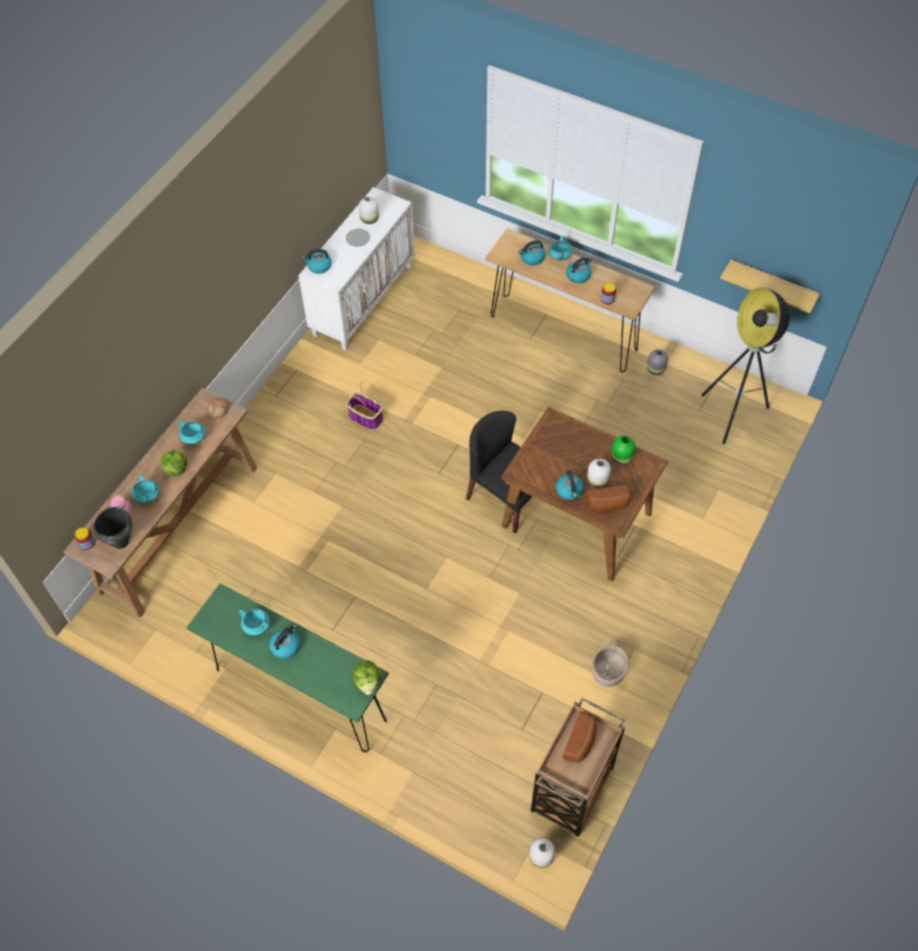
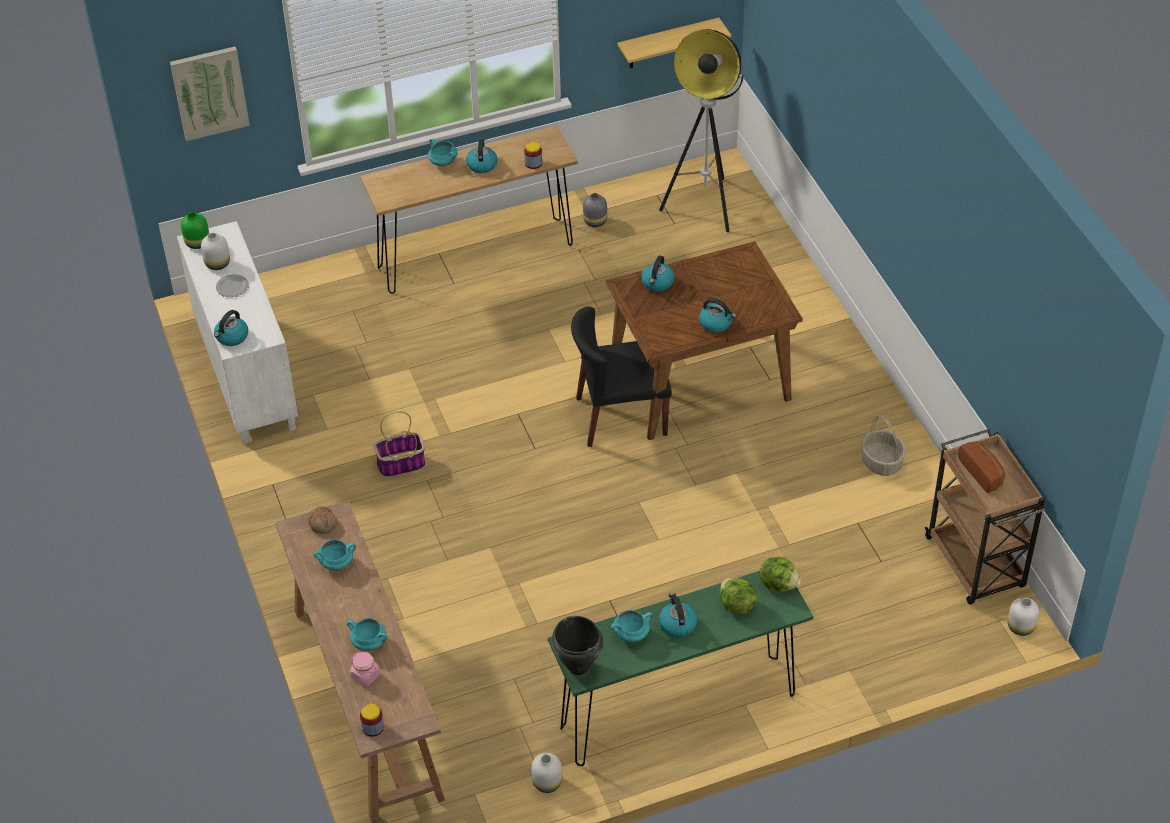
camera: 50 degrees left, 10 degrees down
(120, 542) = (404, 697): black cooking pot -> black cooking pot (578, 667)
(176, 468) = (359, 600): lettuce -> lettuce (736, 605)
(429, 107) = (209, 92): none -> picture
(532, 258) = (421, 182): kettle -> kettle (657, 283)
(598, 480) = (726, 298): white vase -> white vase (548, 782)
(608, 504) = (759, 307): bread -> none
(621, 457) = (718, 267): green vase -> green vase (197, 243)

